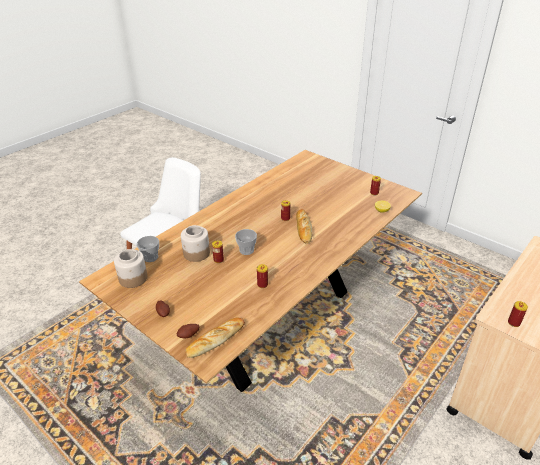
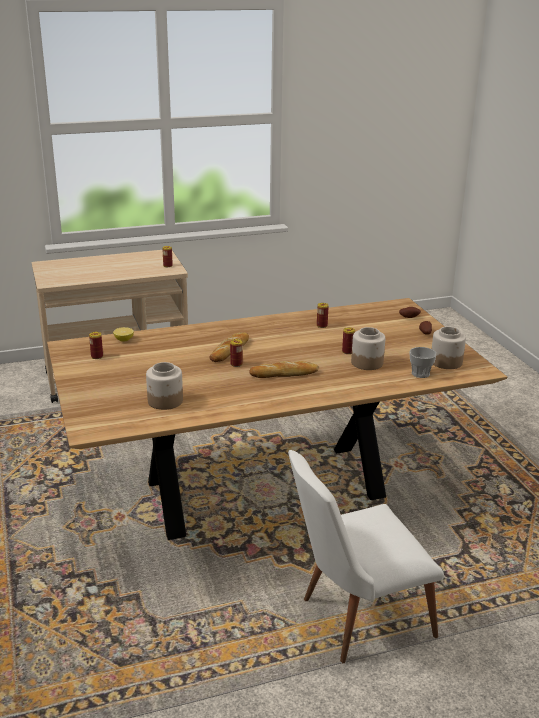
camera: 150 degrees left, 10 degrees down
(215, 340) = (389, 310): bread -> bread (284, 374)
(246, 250) = (311, 350): cup -> none
(293, 180) = (165, 401): none -> jar

